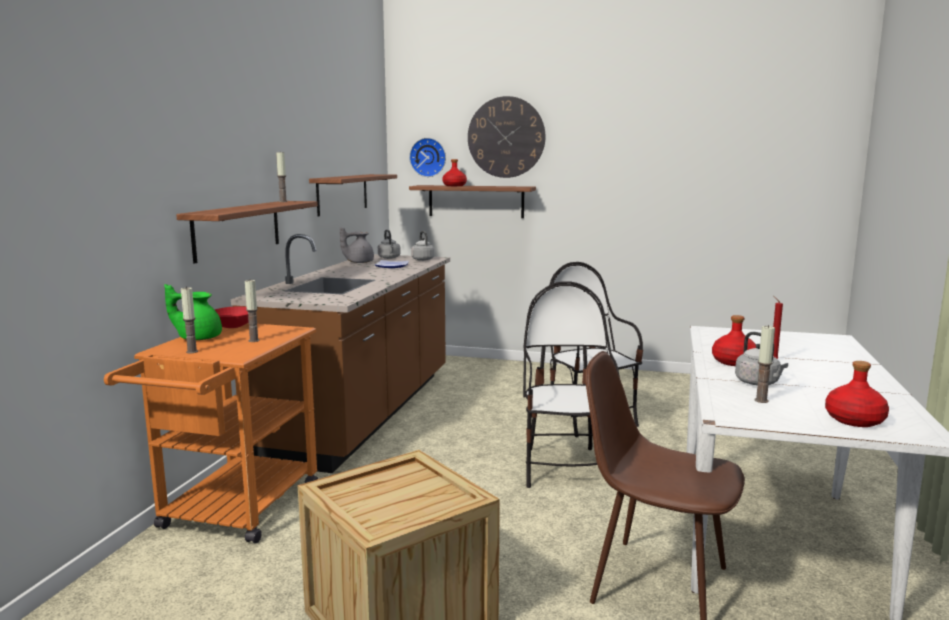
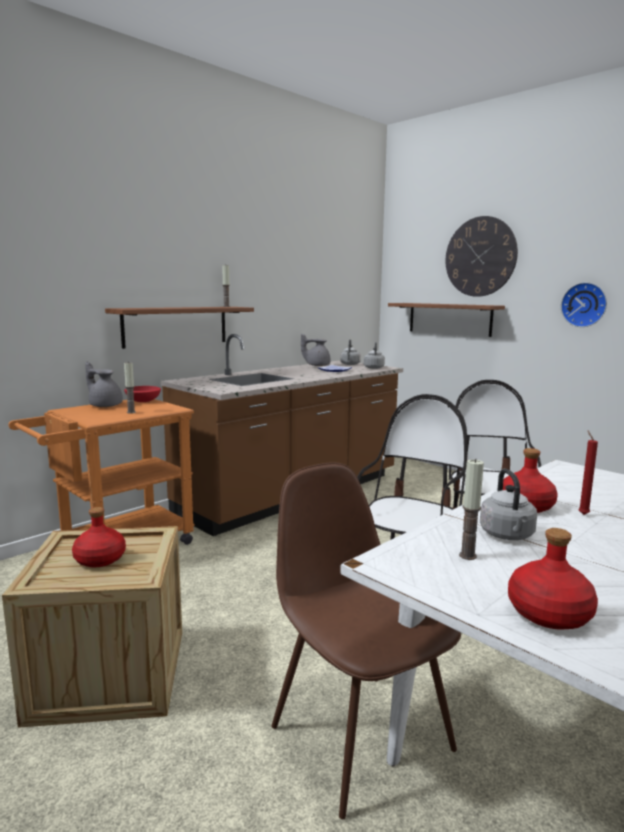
camera: 30 degrees right, 0 degrees up
(192, 351) = (78, 414): candle -> none
(198, 338) = (105, 405): green teapot -> grey teapot
(342, 194) = (314, 306): shelf -> none
(428, 157) = (412, 277): wall clock -> wall clock (584, 304)
(454, 186) = (428, 303): red bottle -> red bottle (100, 559)

